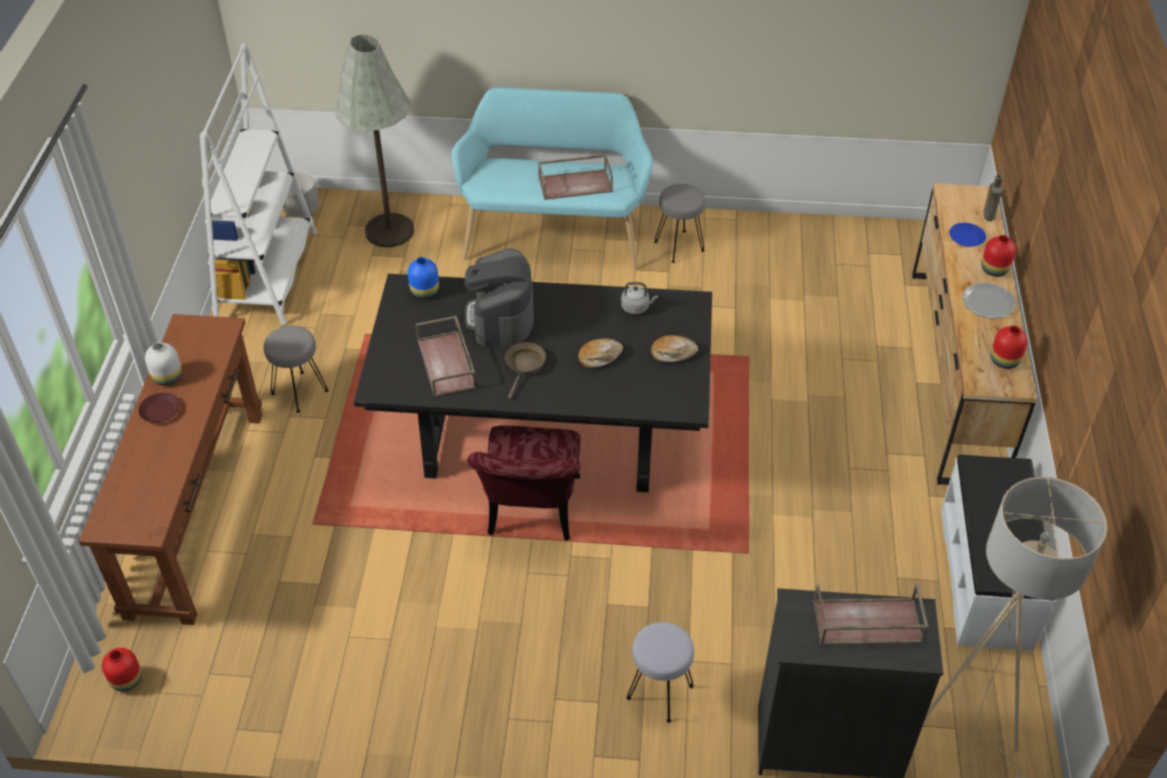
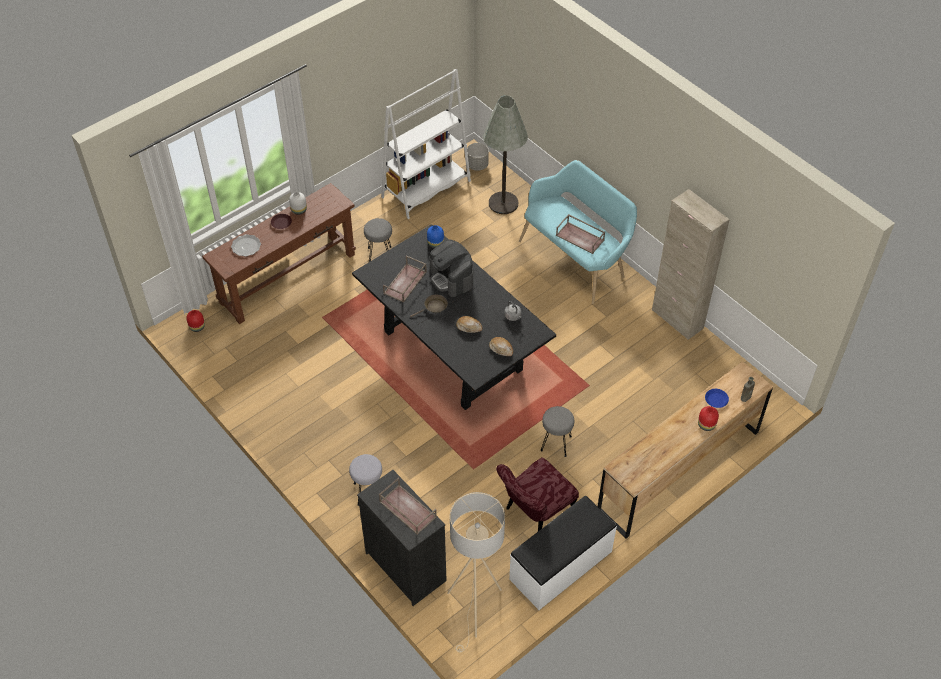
camera: 45 degrees right, 5 degrees up
(501, 317) = (451, 278): coffee machine -> coffee machine turned 75 degrees counterclockwise
(532, 515) = (407, 381): red chair -> red chair (535, 514)
(679, 247) = (628, 307): grey stool -> grey stool (556, 444)
(744, 224) = (677, 319): none -> beige cabinet
(988, 303) = (678, 437): plate -> plate (246, 246)
(1003, 360) = (645, 467): red vase -> none

